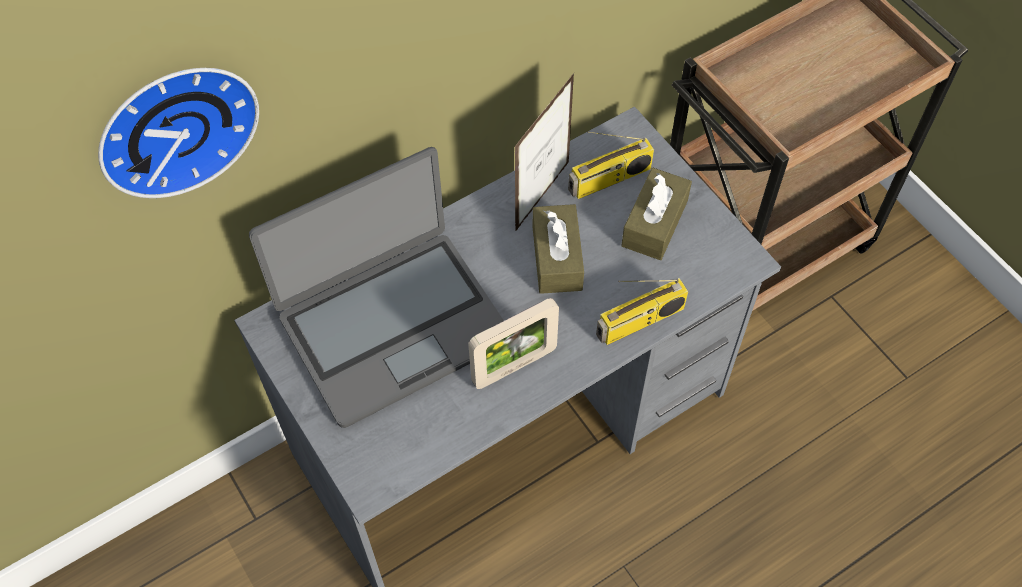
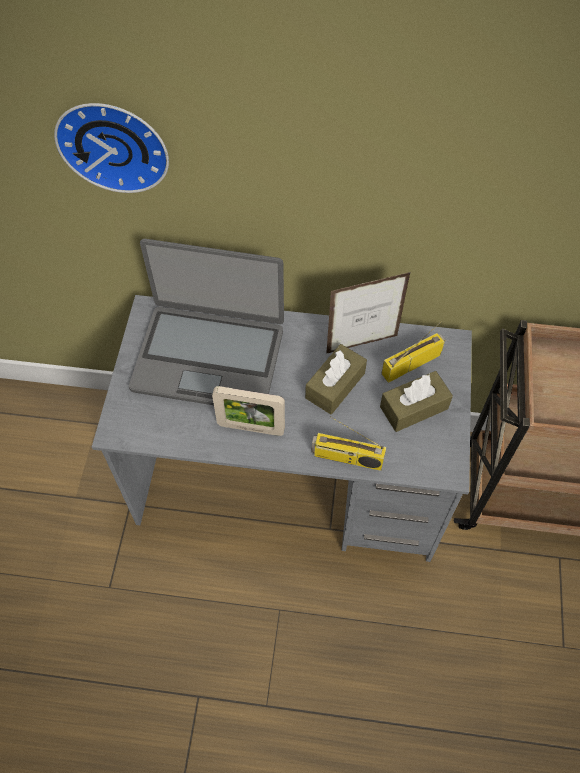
camera: 40 degrees right, 0 degrees up
(609, 180) = (411, 363): radio -> radio turned 135 degrees clockwise

